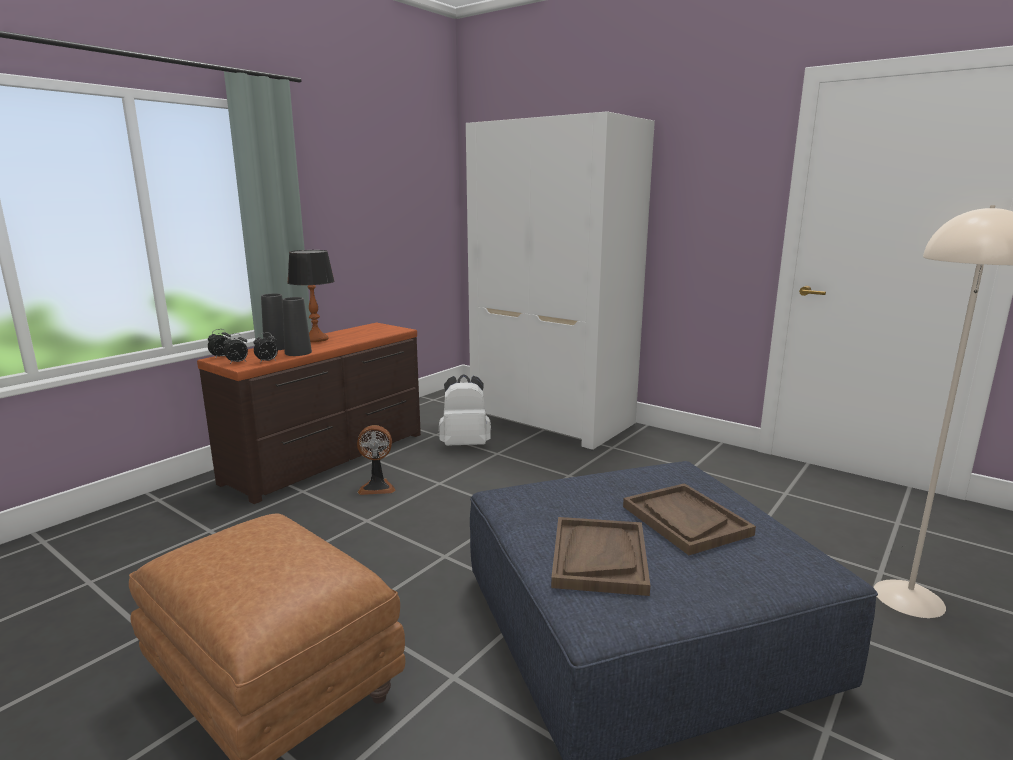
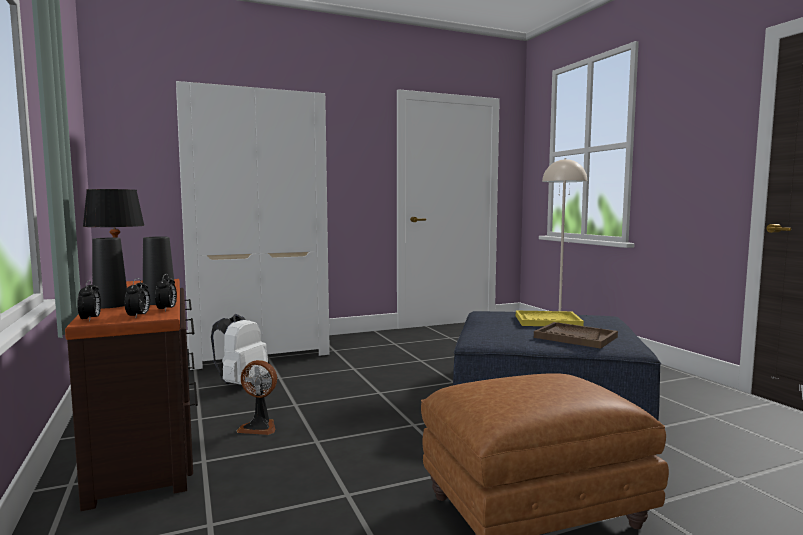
camera: 60 degrees left, 10 degrees down
(377, 487) = (259, 427): fan -> fan turned 75 degrees clockwise
(685, 520) = (547, 321): brown tray -> yellow tray

